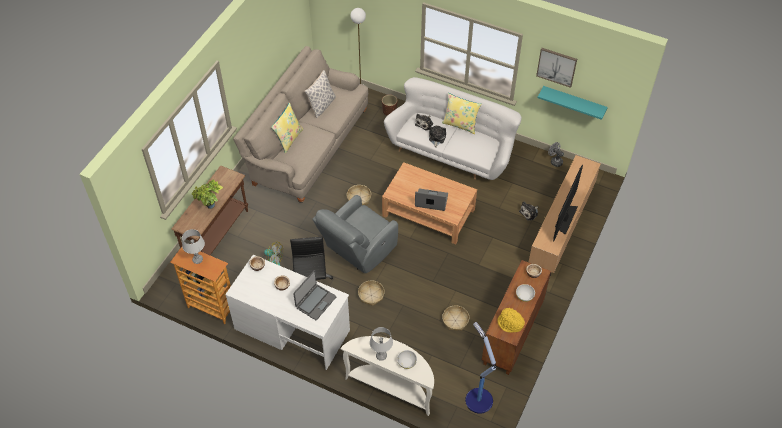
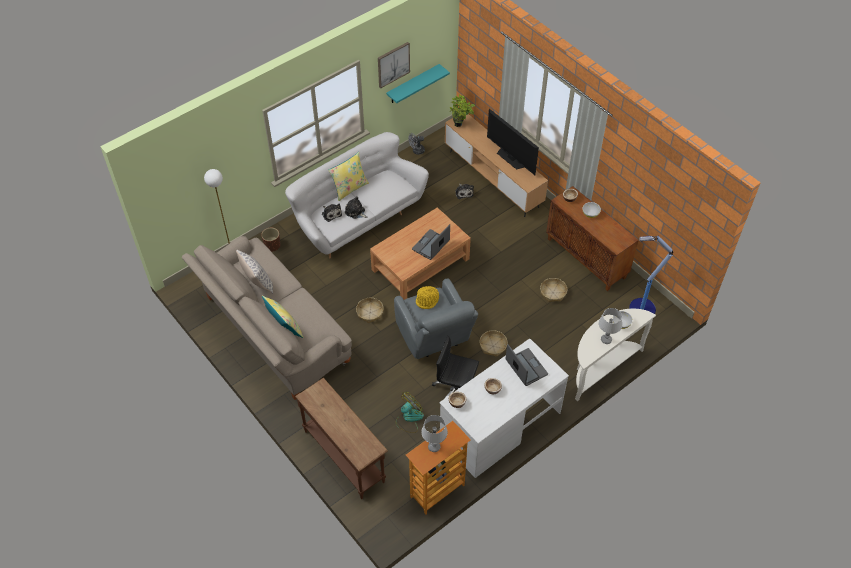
camera: 65 degrees left, 0 degrees up
(210, 207) = (350, 423): potted plant -> potted plant (460, 125)
(510, 324) = (614, 235): yellow hat -> yellow hat (427, 300)

